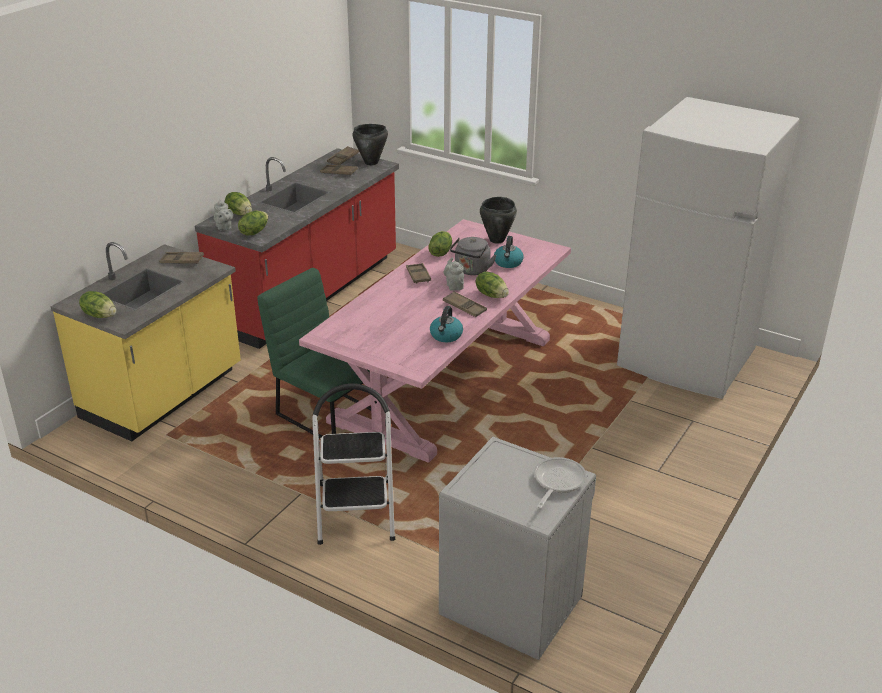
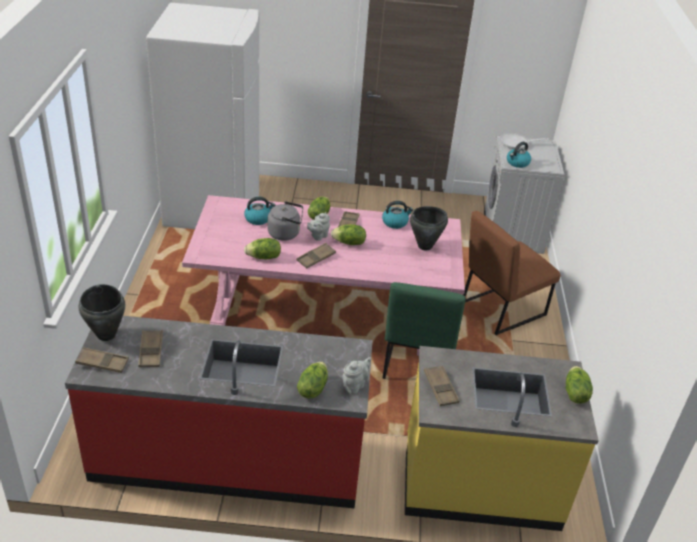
camera: 120 degrees left, 5 degrees up
(254, 232) = (347, 358): lettuce -> lettuce (349, 243)
(356, 509) = (500, 309): step ladder -> brown chair
(496, 240) = (218, 233): black cooking pot -> black cooking pot (425, 246)
(497, 456) = (517, 163): none -> kettle

